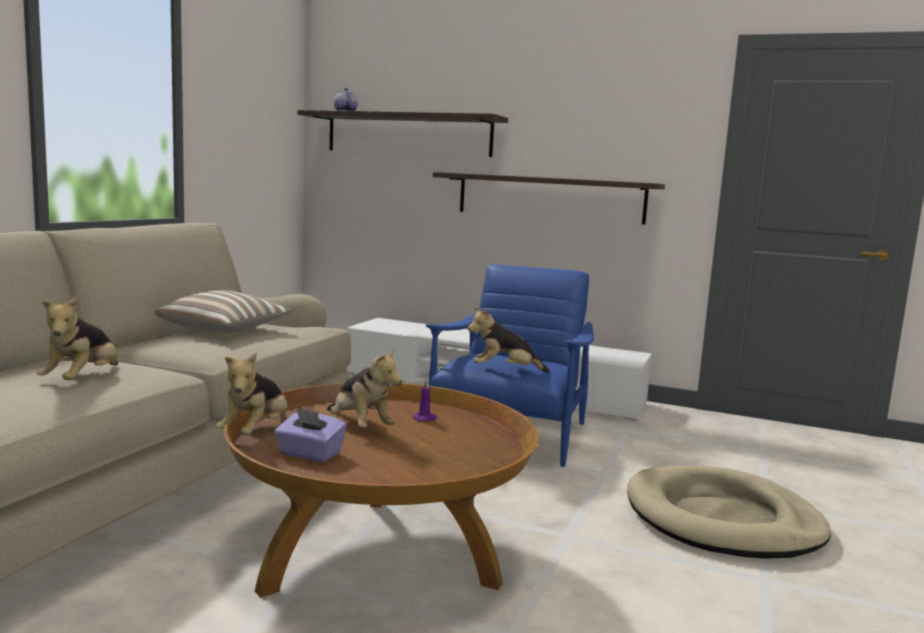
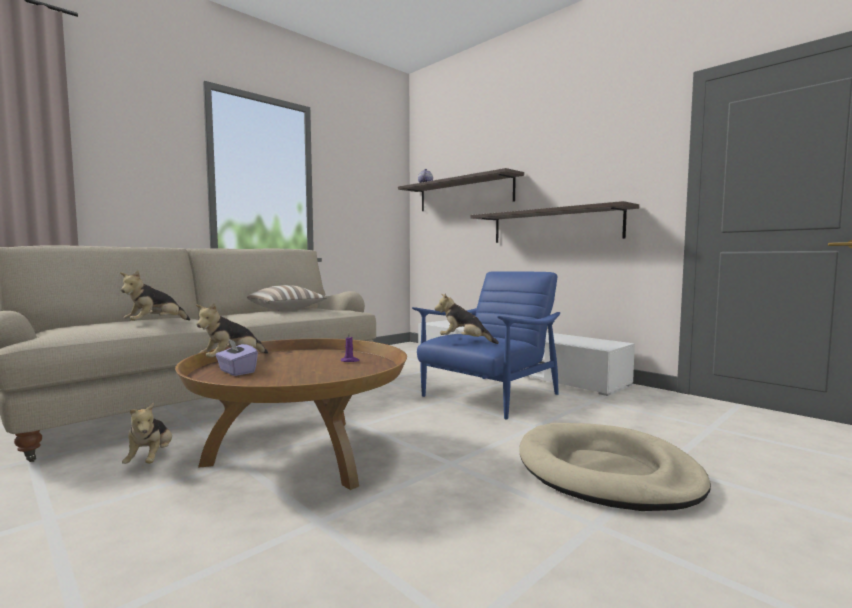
camera: 25 degrees right, 5 degrees down
(360, 426) = (299, 361): plush toy -> plush toy (151, 460)

